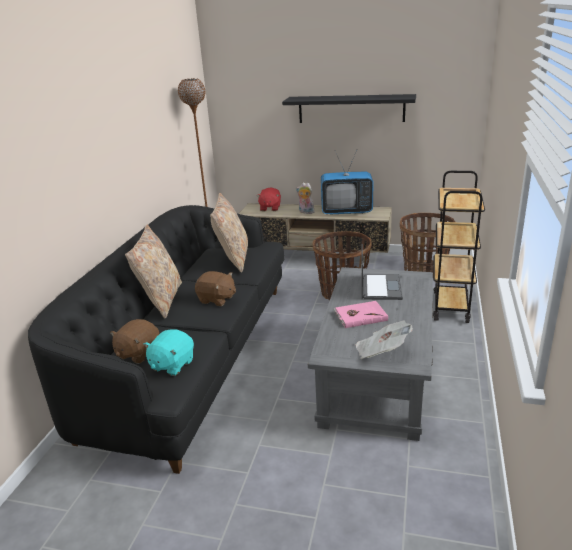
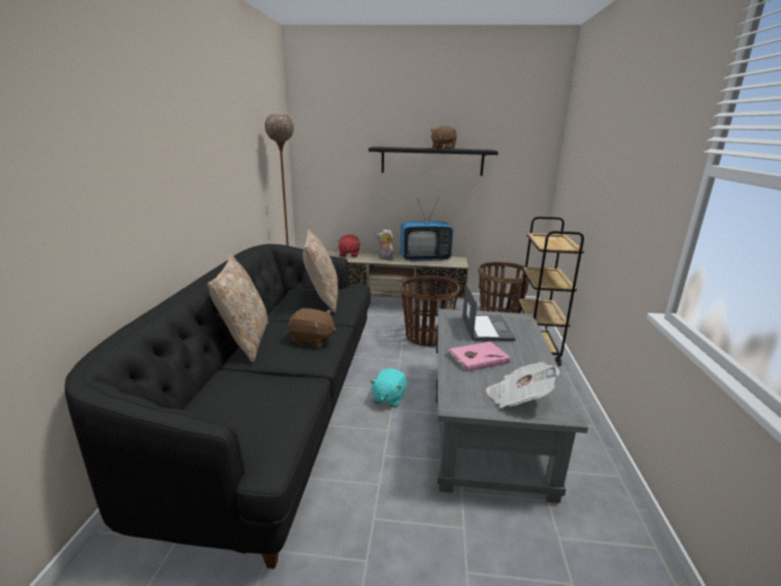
camera: 10 degrees left, 5 degrees down
(138, 353) = (221, 406): brown plush toy -> brown plush toy (443, 148)
(172, 365) = (268, 421): turquoise plush toy -> turquoise plush toy (388, 398)

